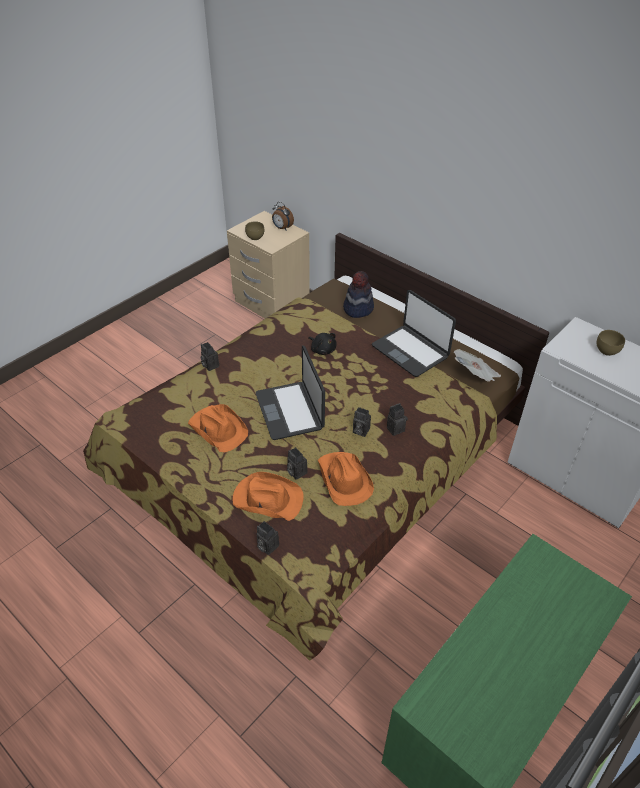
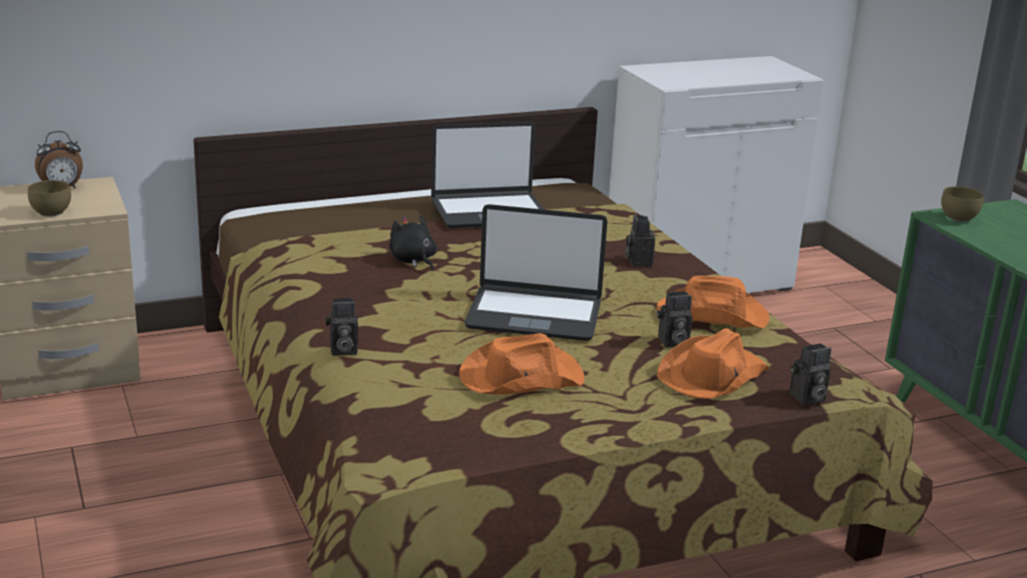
camera: 65 degrees left, 20 degrees down
(322, 349) = (413, 261): black plush toy -> black plush toy turned 105 degrees counterclockwise
(358, 308) = (343, 217): hat -> none
(360, 431) = (623, 282): camera -> none
(475, 375) = (574, 199): newspaper -> none
(607, 351) = (695, 71): brown bowl -> brown bowl (958, 217)

